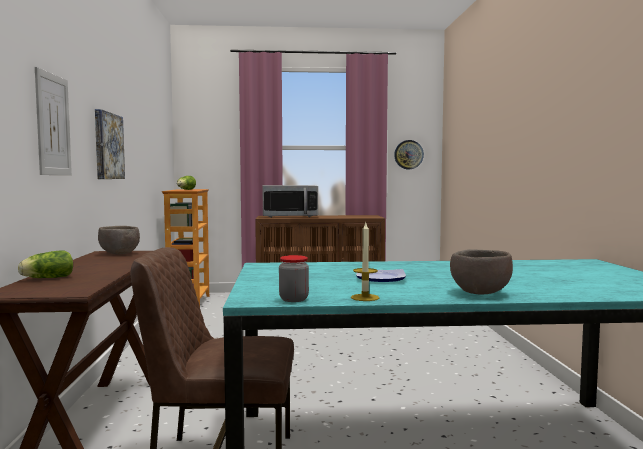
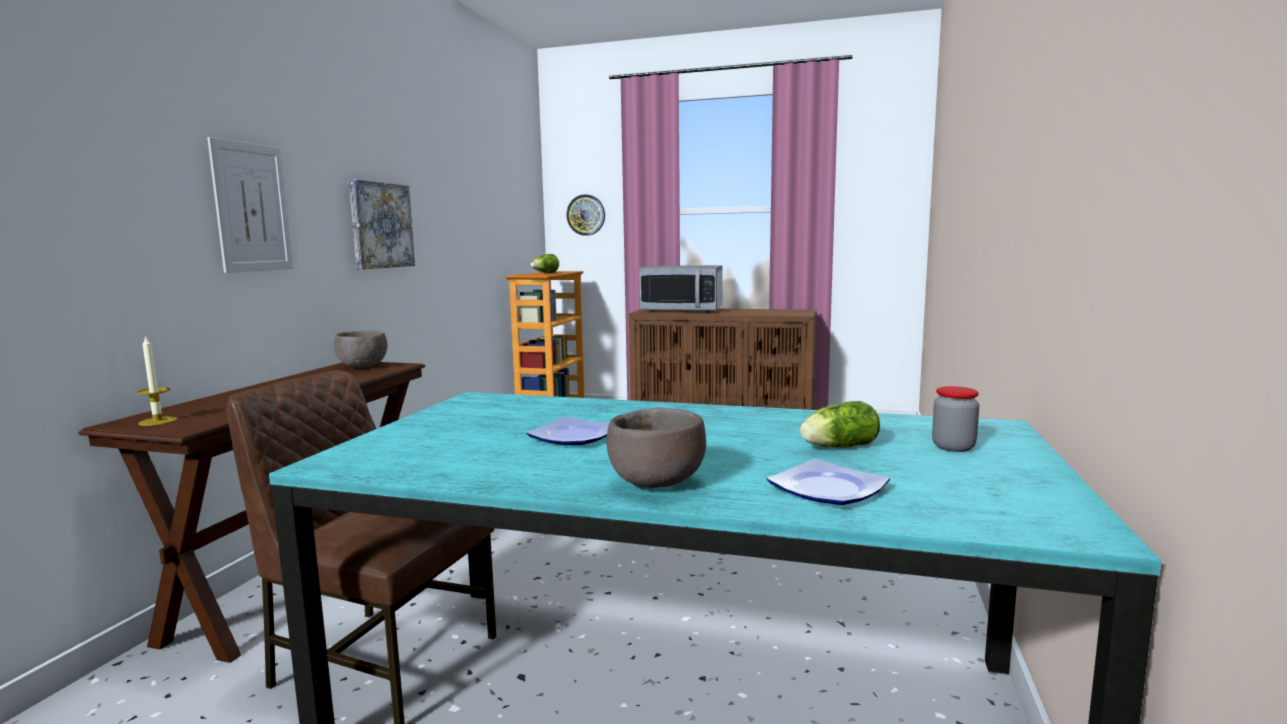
camera: 20 degrees right, 5 degrees up
(46, 278) = (207, 403): lettuce -> lettuce (836, 447)
(294, 299) = (377, 467): jar -> jar (953, 447)
(365, 297) = (472, 474): candle -> candle (158, 421)
(408, 154) = (873, 216): wall clock -> wall clock (586, 215)
(570, 289) = (828, 490): none -> plate

